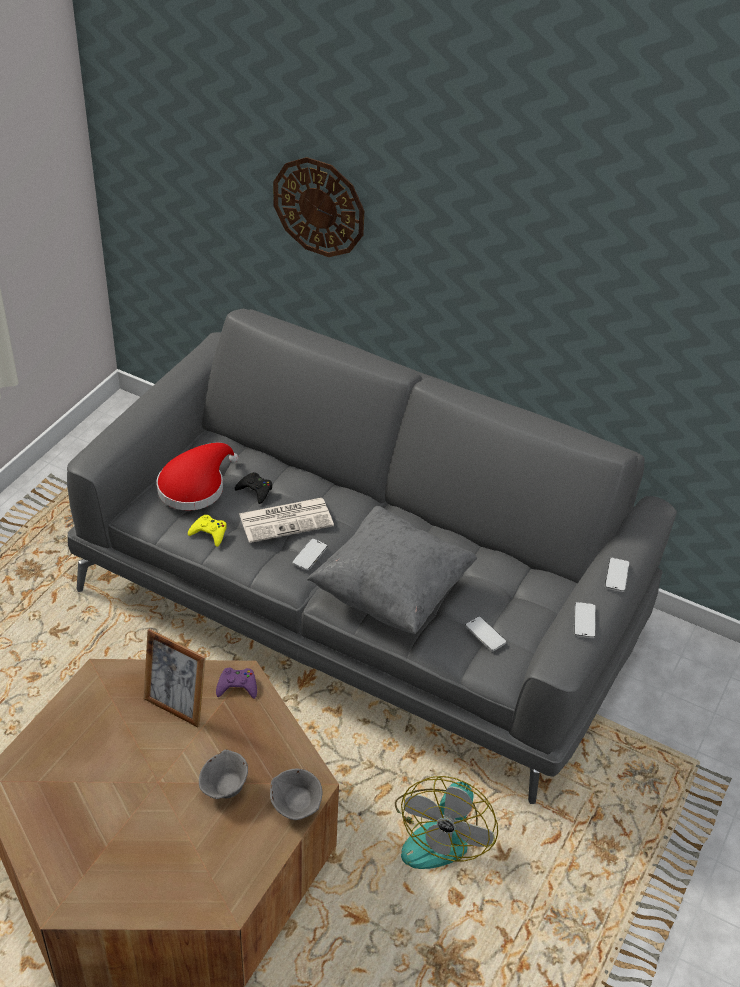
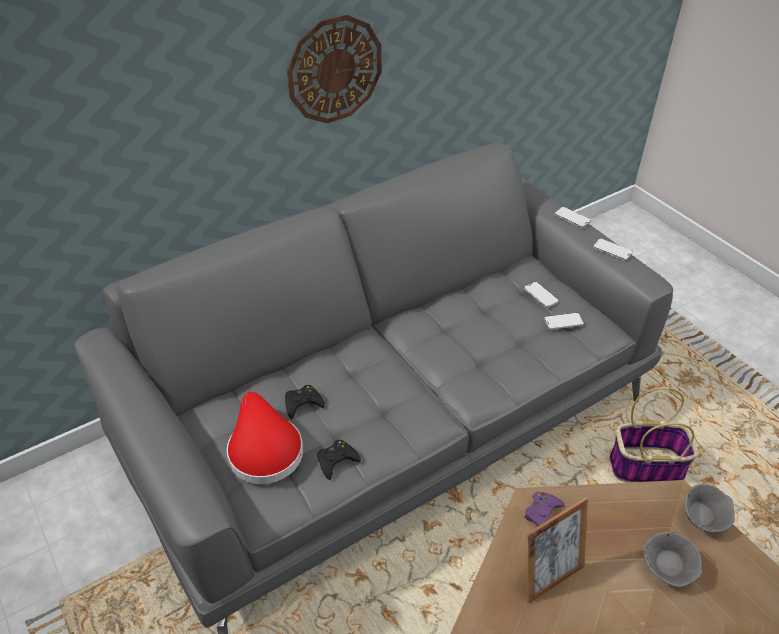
camera: 60 degrees left, 0 degrees up
(209, 533) = (336, 461): yellow game controller -> black game controller
(287, 519) = (358, 395): newspaper -> none
(310, 555) = (414, 395): phone -> phone (540, 295)
(319, 207) = (146, 119): wall clock -> wall clock (334, 70)
(392, 592) = (487, 359): grey pillow -> none
(441, 832) = (647, 466): fan -> basket

